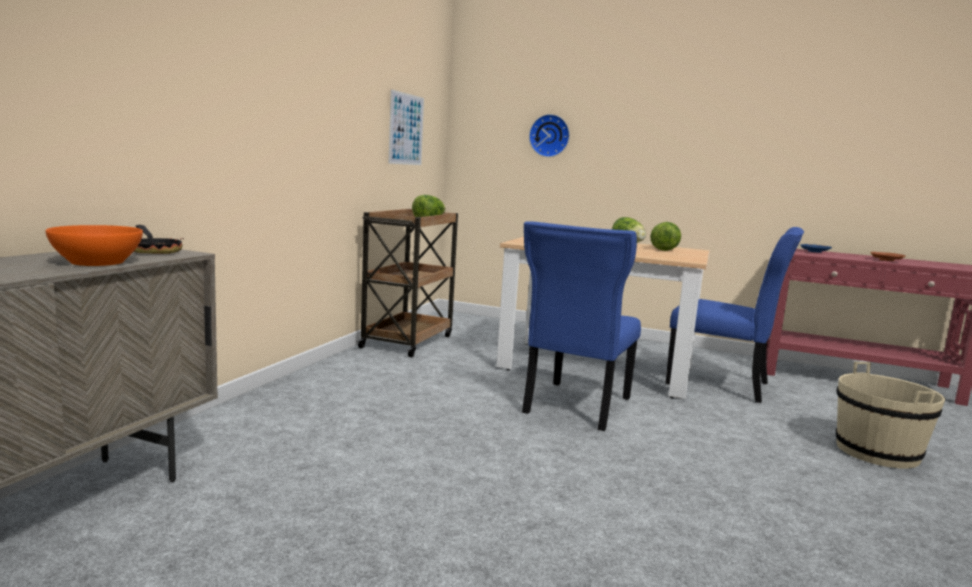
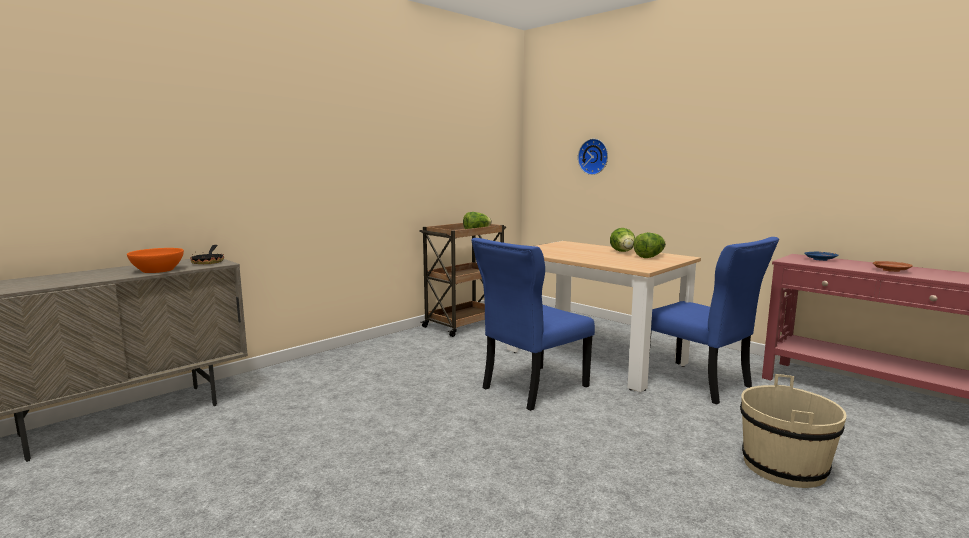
camera: 25 degrees right, 0 degrees up
(406, 129) = (471, 161): picture -> none

